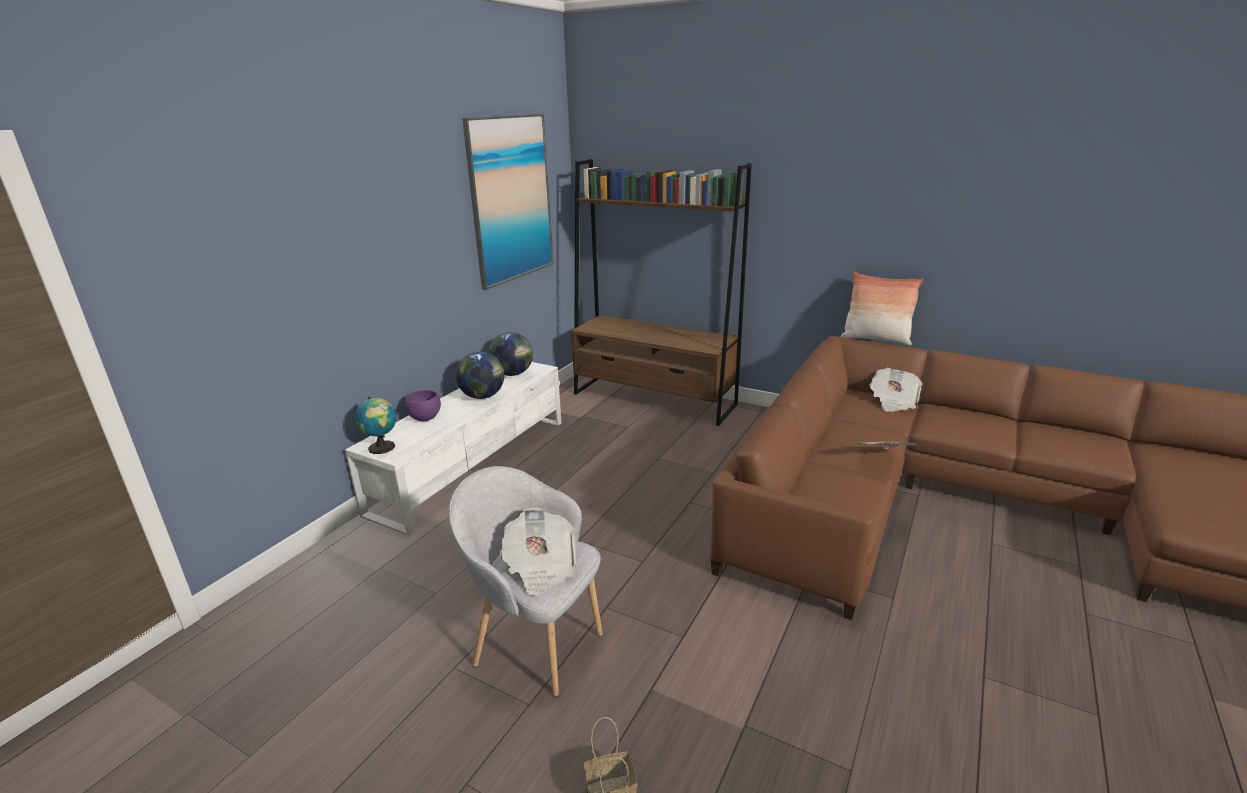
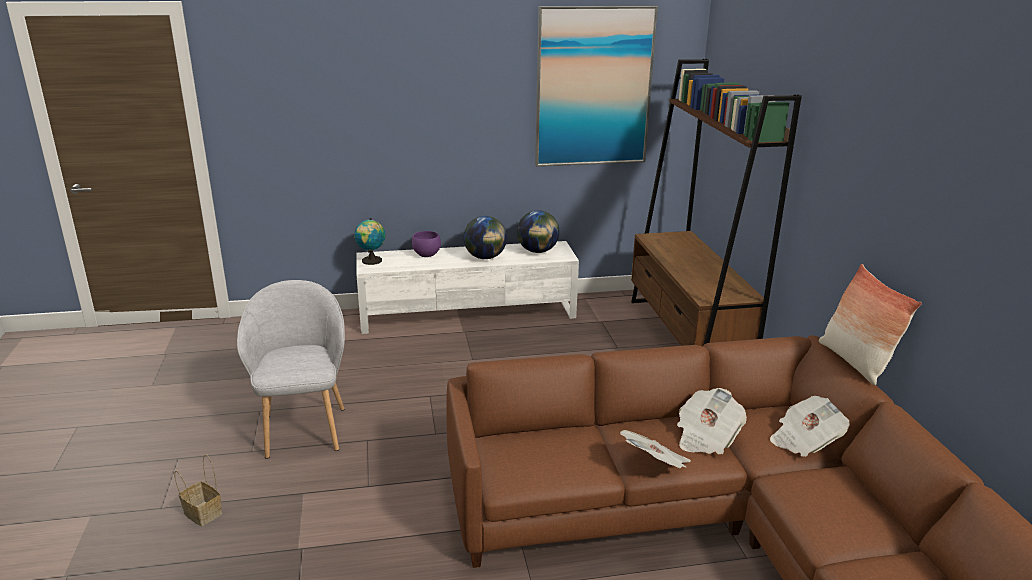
camera: 50 degrees right, 0 degrees up
(540, 567) = (290, 363): newspaper -> newspaper (706, 437)

